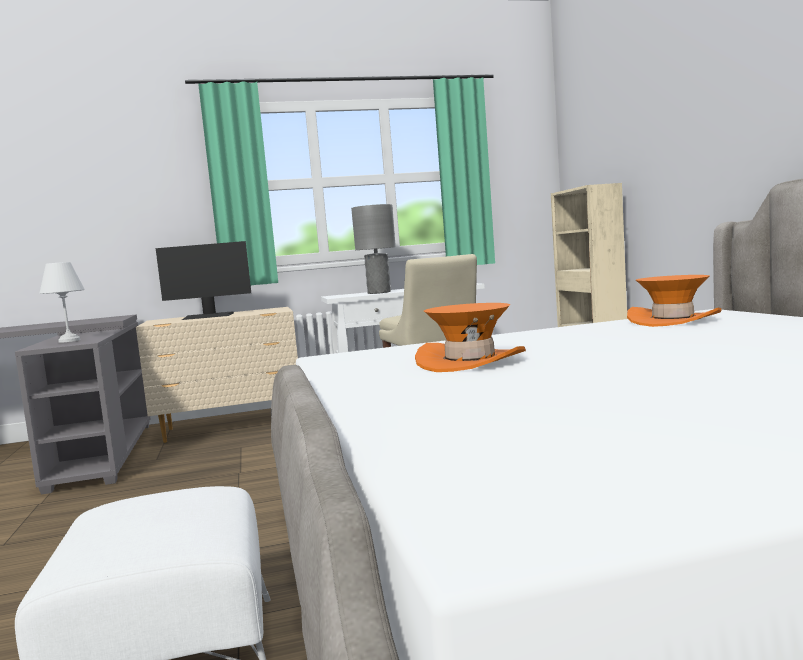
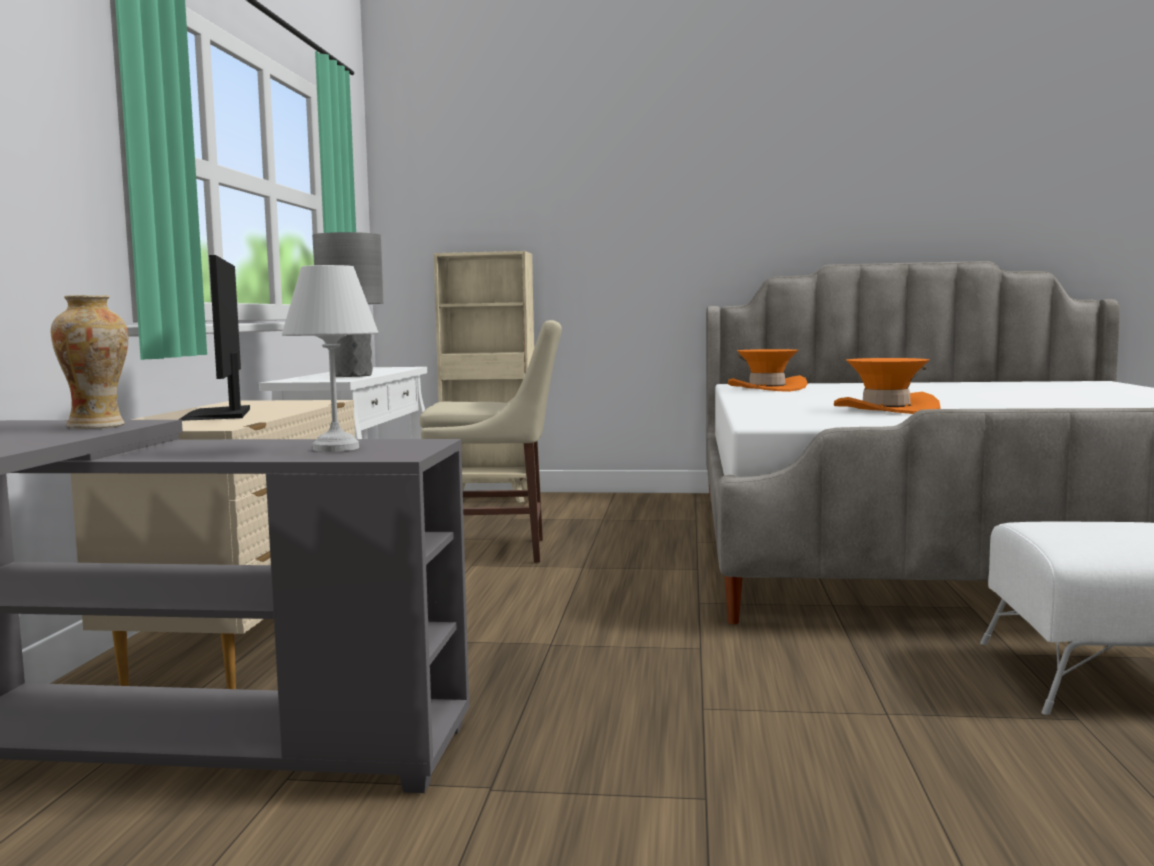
camera: 70 degrees left, 0 degrees up
(98, 321) = (96, 426): none -> vase
(208, 316) = (218, 414): monitor -> monitor turned 150 degrees clockwise

